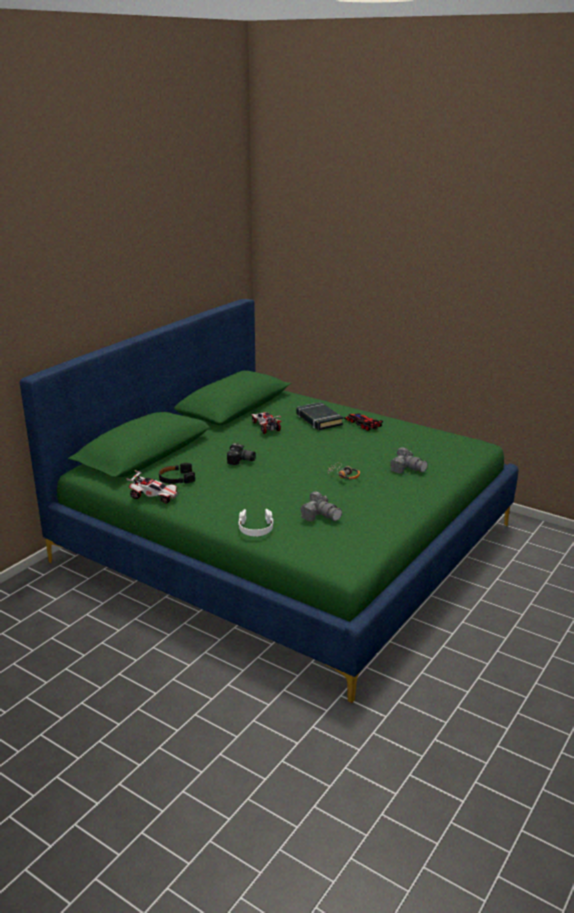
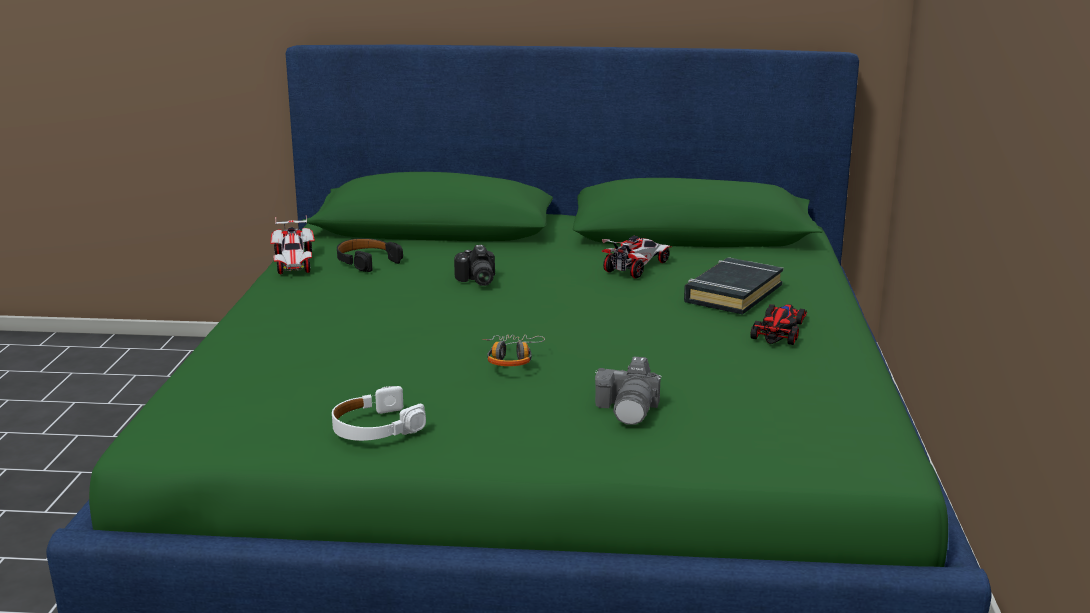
camera: 60 degrees right, 5 degrees down
(256, 528) = (243, 342): white headphones -> white headphones (375, 428)
(321, 516) = (317, 372): camera -> none

